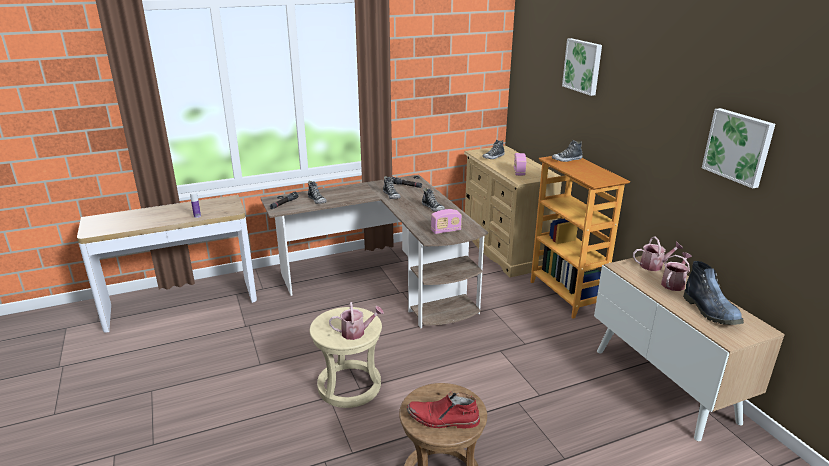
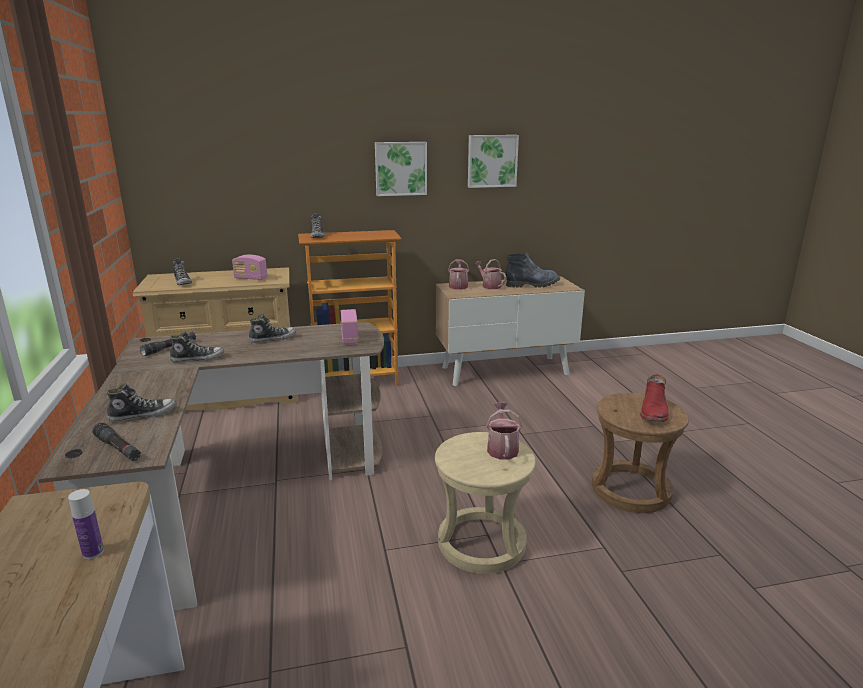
camera: 80 degrees left, 5 degrees down
(583, 66) = (283, 133): picture -> picture (400, 168)

